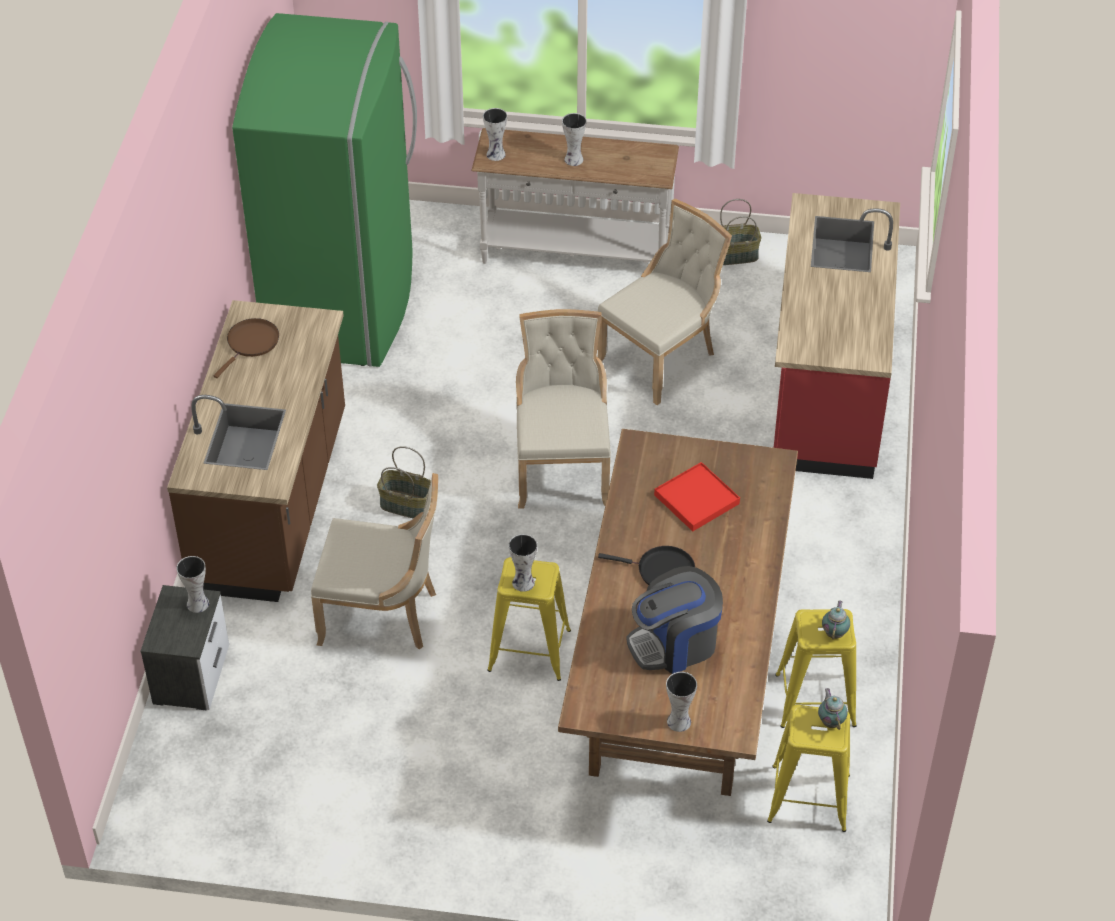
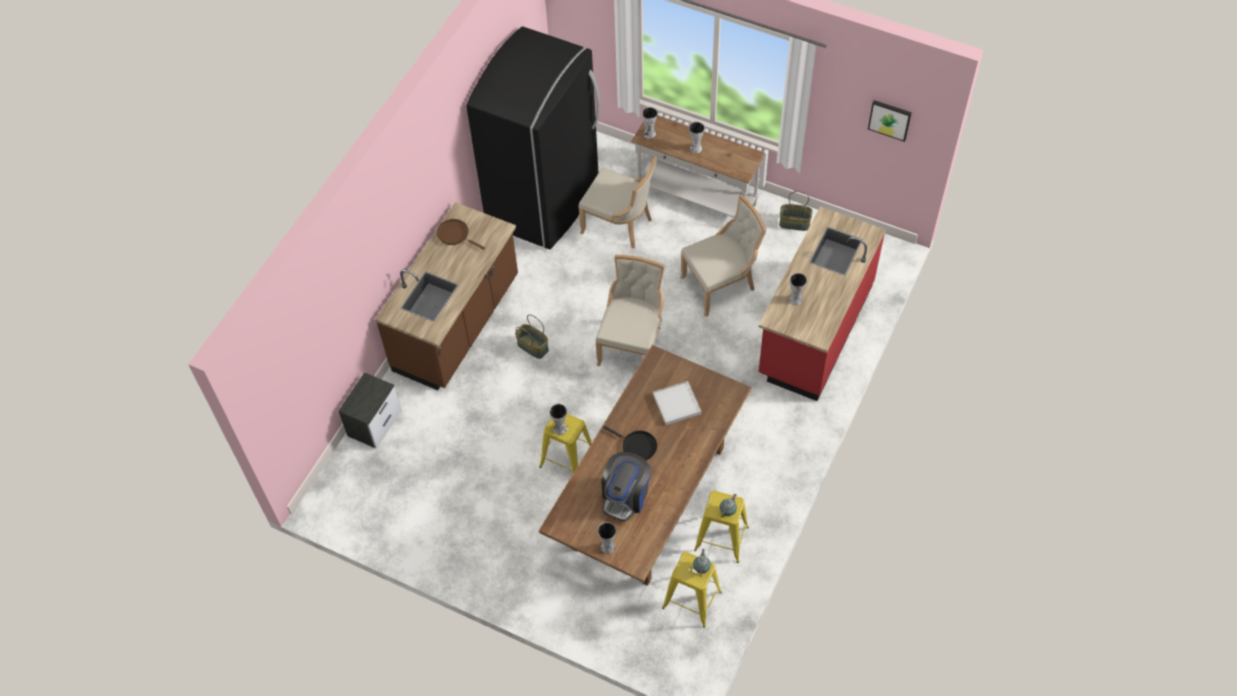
camera: 20 degrees right, 10 degrees up
(197, 603) = (379, 389): vase -> vase (795, 299)
(251, 343) = (455, 234): brown frying pan -> brown frying pan turned 105 degrees counterclockwise
(343, 304) = (544, 200): green fridge -> black fridge
(383, 615) = (493, 415): beige chair -> beige chair (620, 225)
(675, 643) = (625, 496): coffee machine -> coffee machine turned 60 degrees counterclockwise
(696, 499) = (677, 404): red tray -> white tray
(868, 37) = (890, 119): none -> picture

